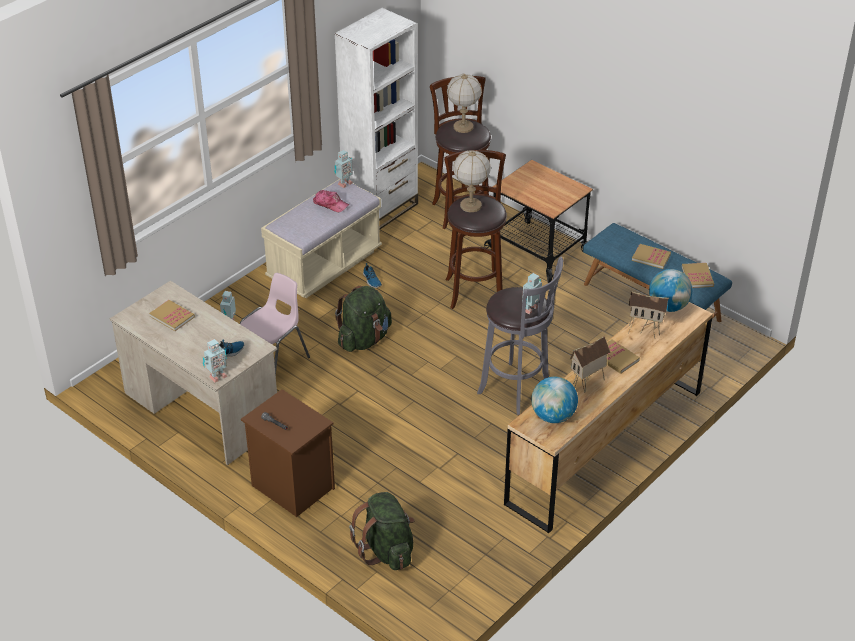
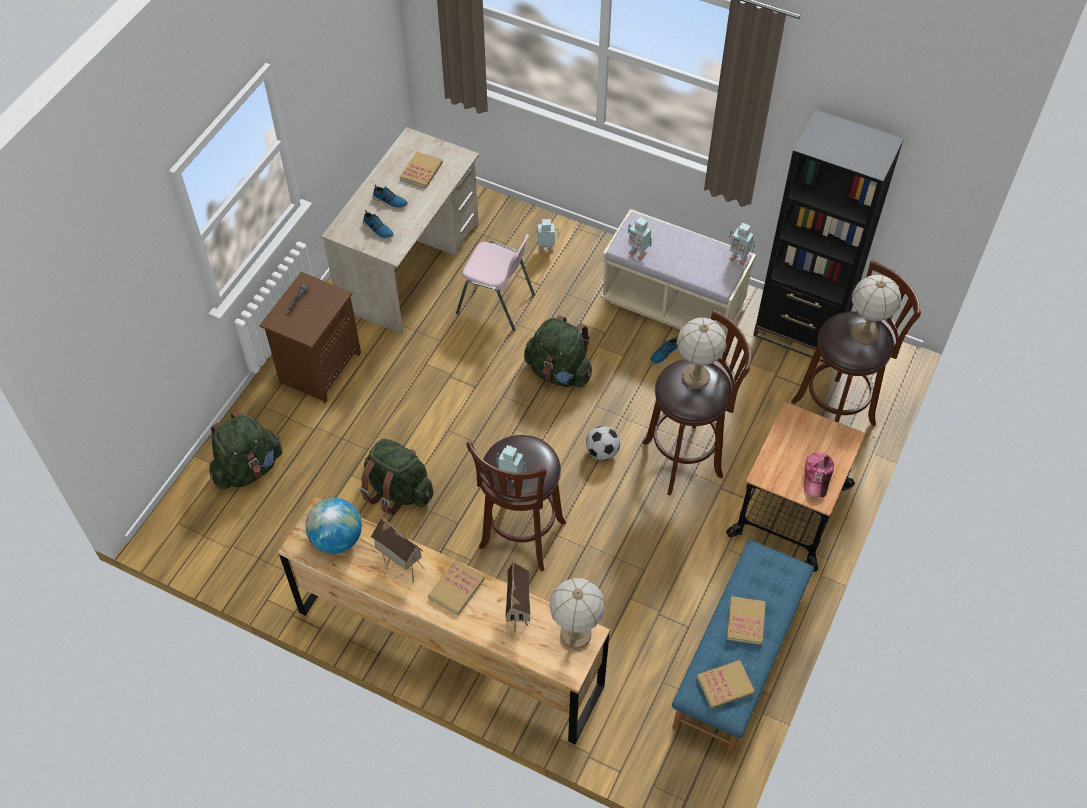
camera: 75 degrees right, 15 degrees up
(198, 341) = (389, 201): none -> shoe
(217, 376) = (340, 231): toy robot -> toy robot (638, 252)
(330, 204) = (692, 255): cap -> cap (817, 476)
(380, 209) = (800, 330): white bookcase -> black bookcase
(447, 454) = (398, 491): none -> green backpack
(453, 331) = (602, 452): none -> football
(517, 390) = (520, 538): grey stool -> brown stool
(668, 306) = (575, 634): globe -> table lamp

